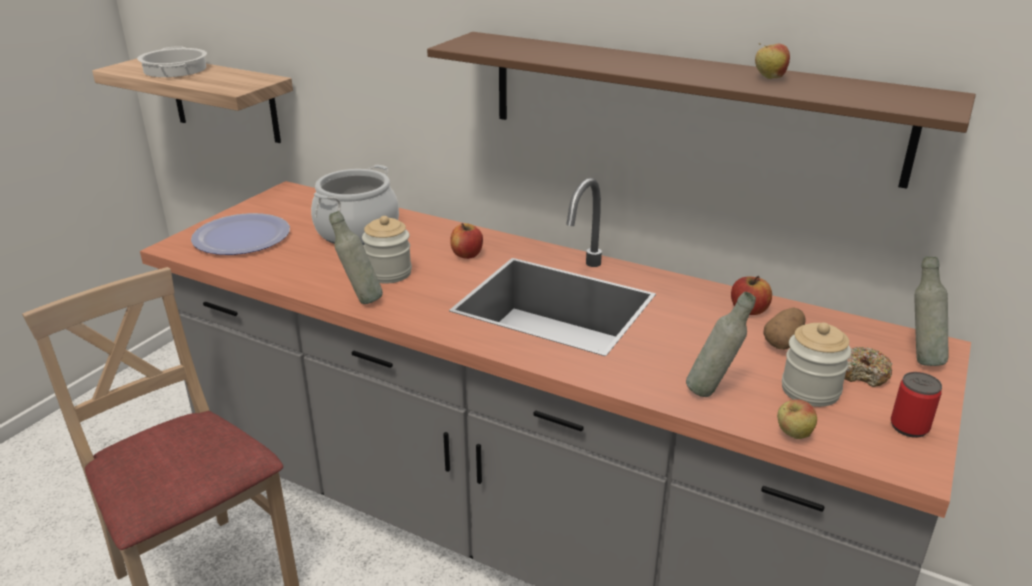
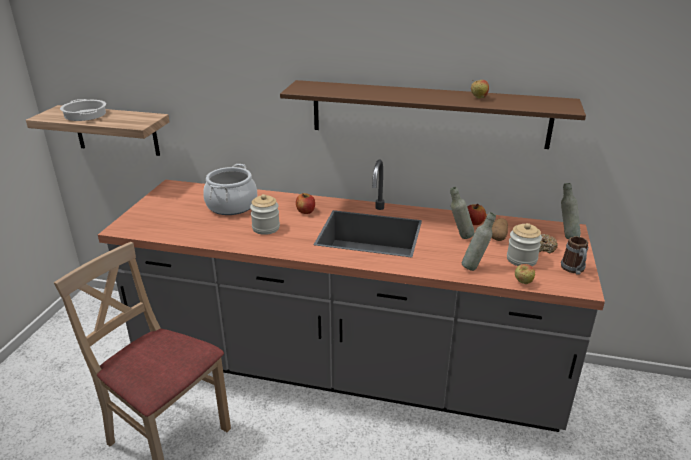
camera: 15 degrees left, 0 degrees up
(241, 237) = (160, 218): plate -> none
(360, 300) = (258, 246): grey bottle -> grey bottle (459, 237)
(909, 427) = (574, 270): can -> mug

